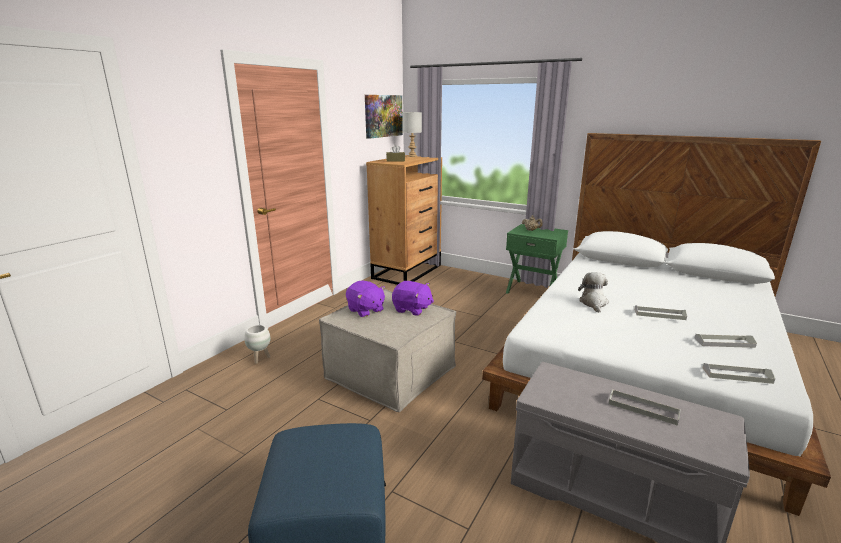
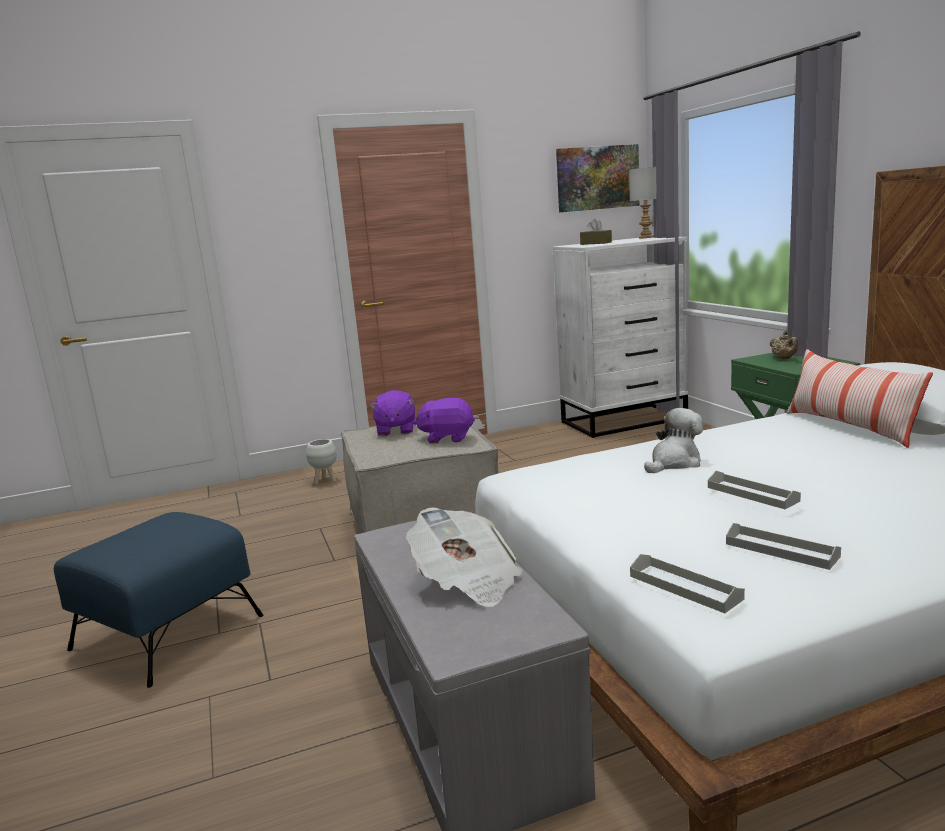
camera: 40 degrees right, 5 degrees down
(407, 271) = (625, 420): brown dresser -> white dresser
(412, 309) = (447, 438): purple plush toy -> purple plush toy turned 120 degrees clockwise
(614, 267) = (850, 427): none -> pillow
(643, 409) = (467, 582): grey tray -> newspaper

